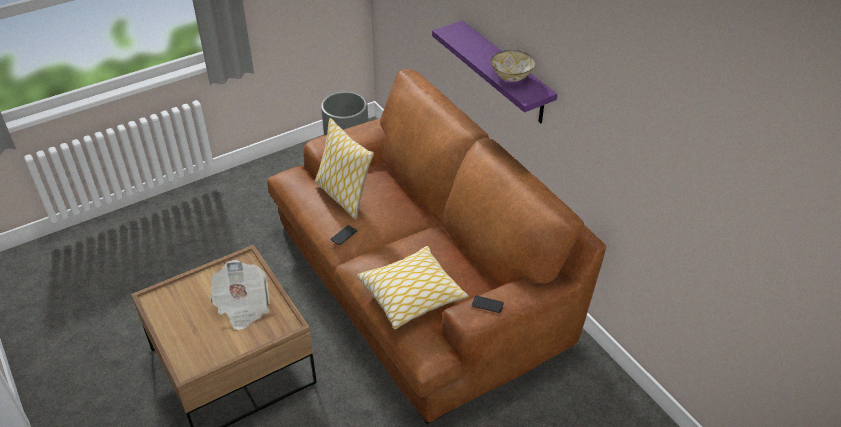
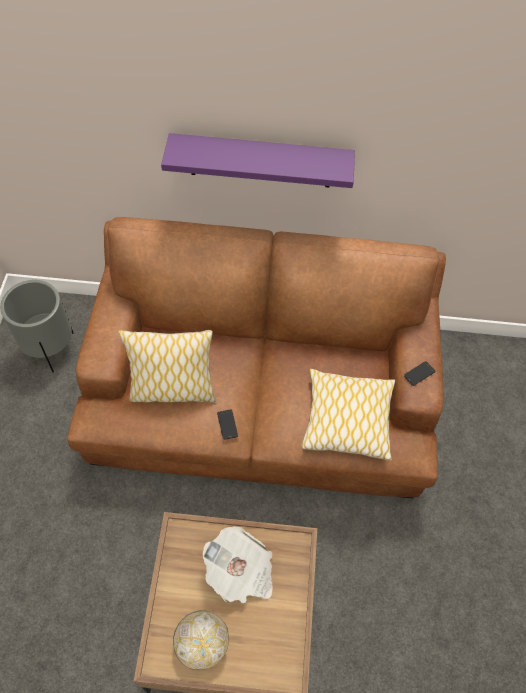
camera: 55 degrees left, 15 degrees up
(511, 76) = (299, 161): bowl -> bowl (201, 643)

